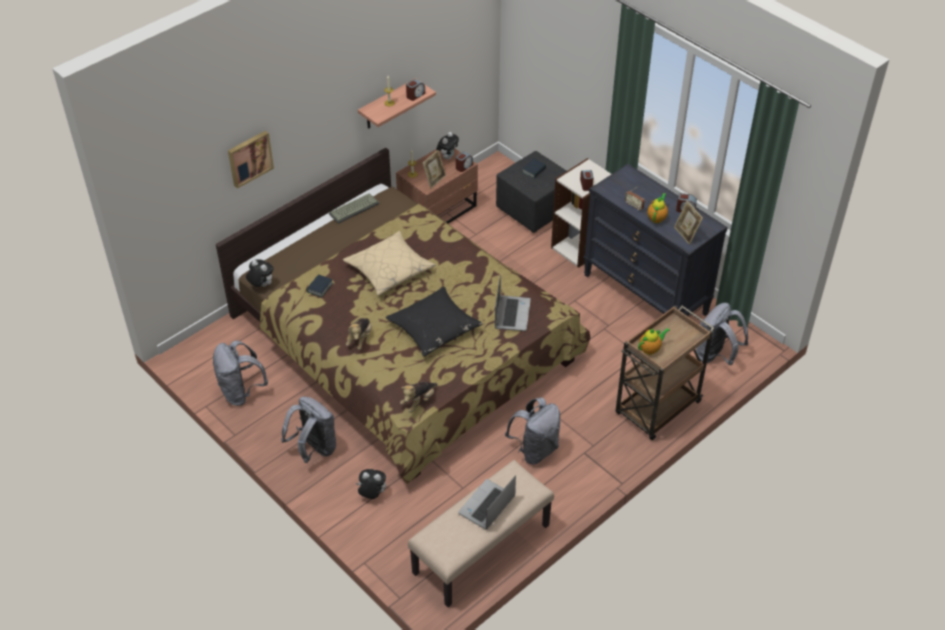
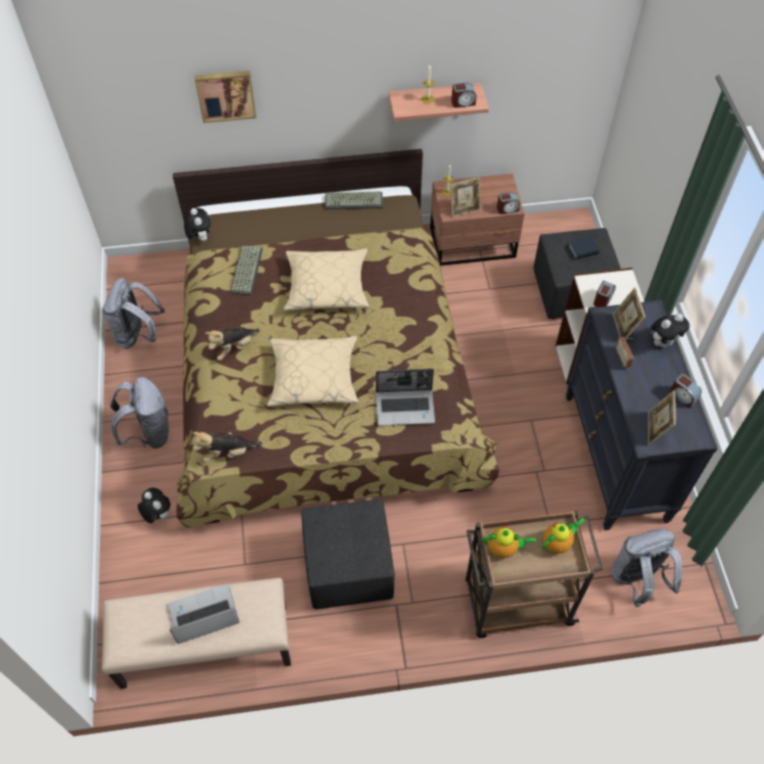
camera: 35 degrees right, 10 degrees up
(319, 287) = (245, 270): book -> keyboard
(434, 328) = (314, 377): black pillow -> beige pillow
(448, 157) = (500, 190): plush toy -> plush toy (663, 342)
(511, 313) = (406, 407): laptop -> laptop turned 45 degrees clockwise
(535, 449) = (349, 568): grey backpack -> black ottoman
(620, 189) = (624, 328): none -> picture frame
(657, 218) = (637, 388): teapot -> teapot (558, 543)

